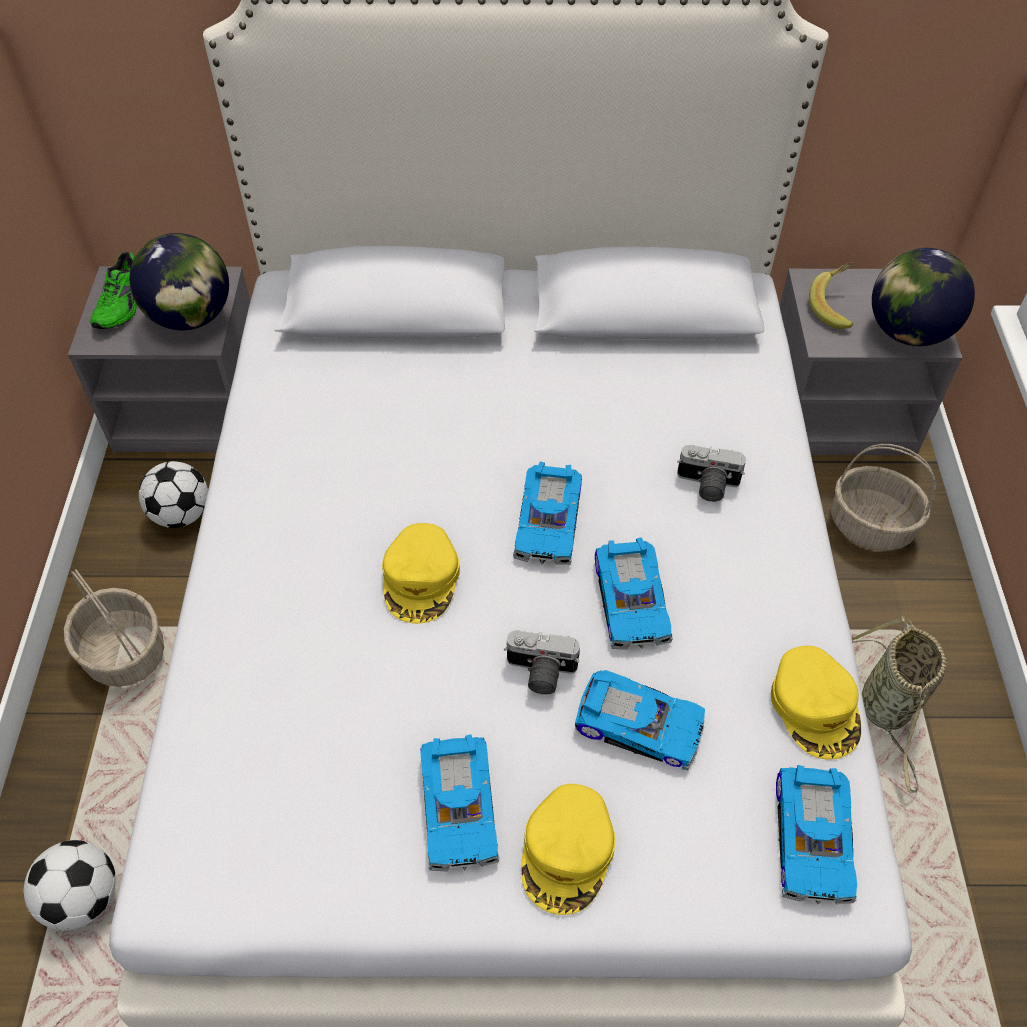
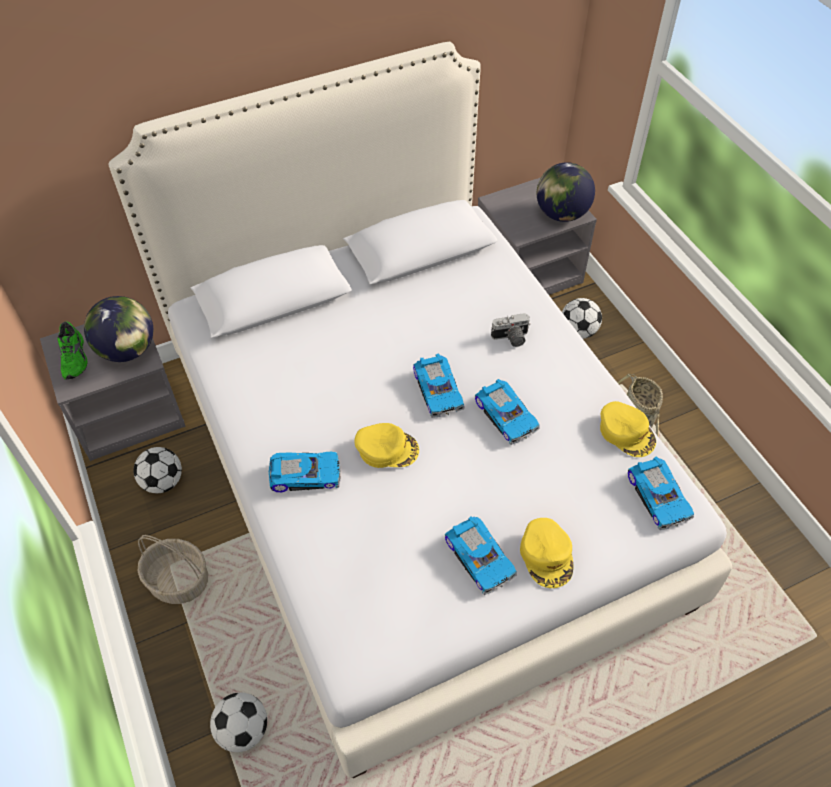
camera: 25 degrees left, 0 degrees up
(421, 579) = (387, 449): yellow cap -> yellow cap turned 60 degrees counterclockwise
(539, 673) = (480, 473): camera -> none
(640, 722) = (546, 476): toy car -> toy car (305, 473)
(836, 307) = (516, 212): banana -> none
(871, 525) = (578, 331): basket -> football

